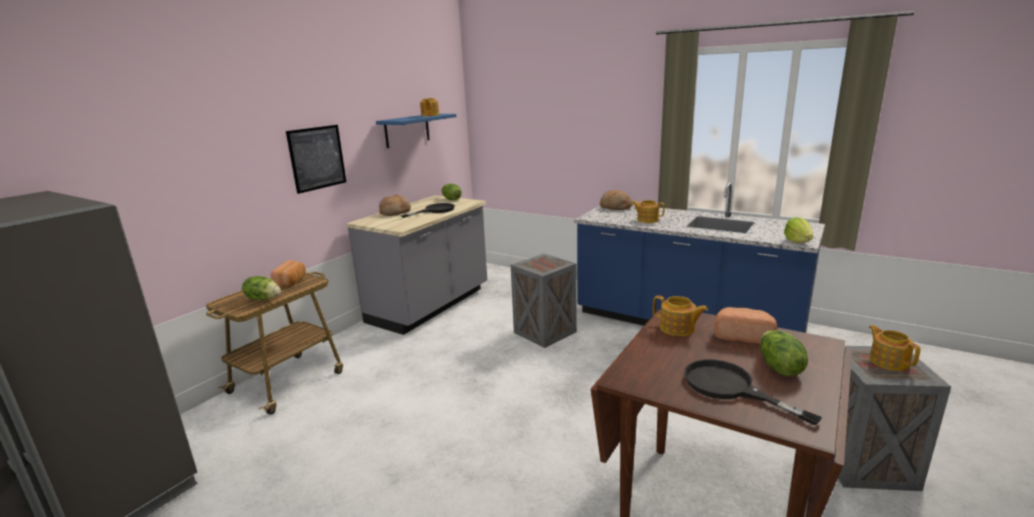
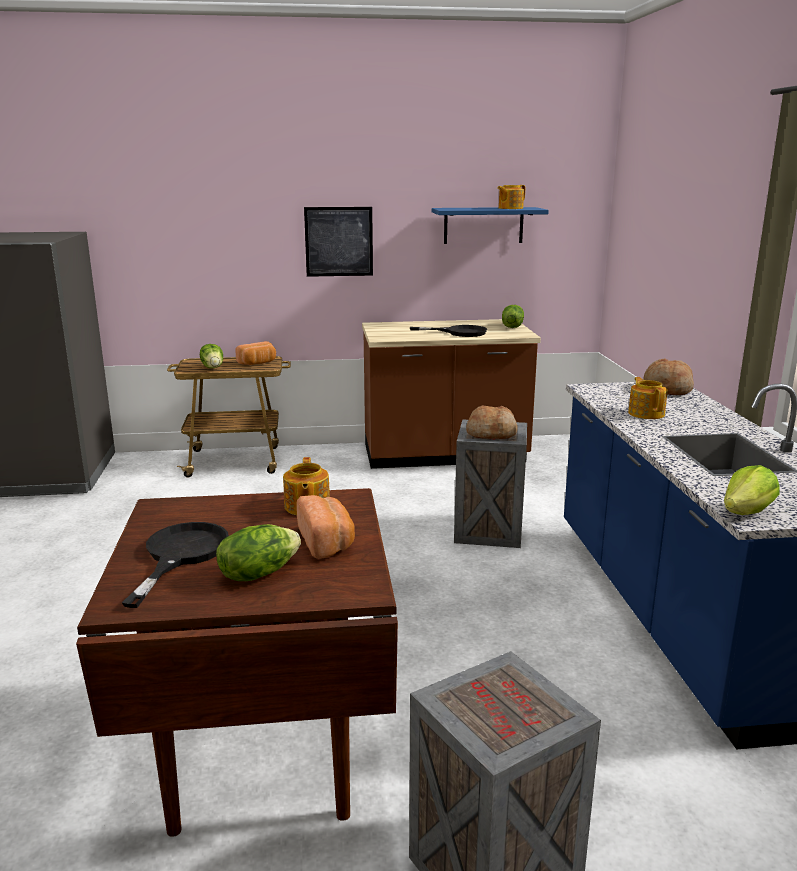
camera: 50 degrees right, 0 degrees up
(395, 212) = (424, 324): bread -> bread (492, 433)
(430, 306) = (444, 455): grey counter -> brown counter
(888, 361) = (515, 707): teapot -> none

